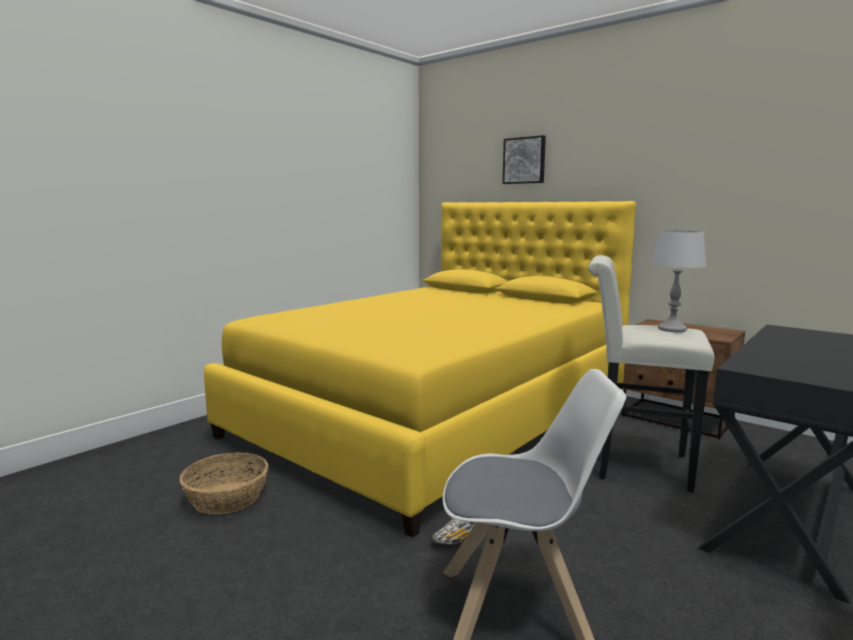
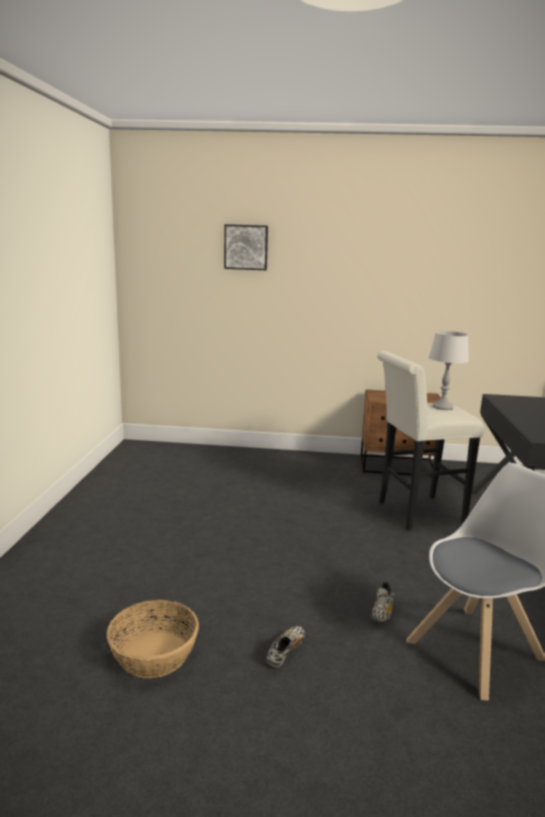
camera: 35 degrees left, 5 degrees up
(321, 535) = (286, 651): none -> shoe
(437, 415) = (231, 507): yellow bed -> none

